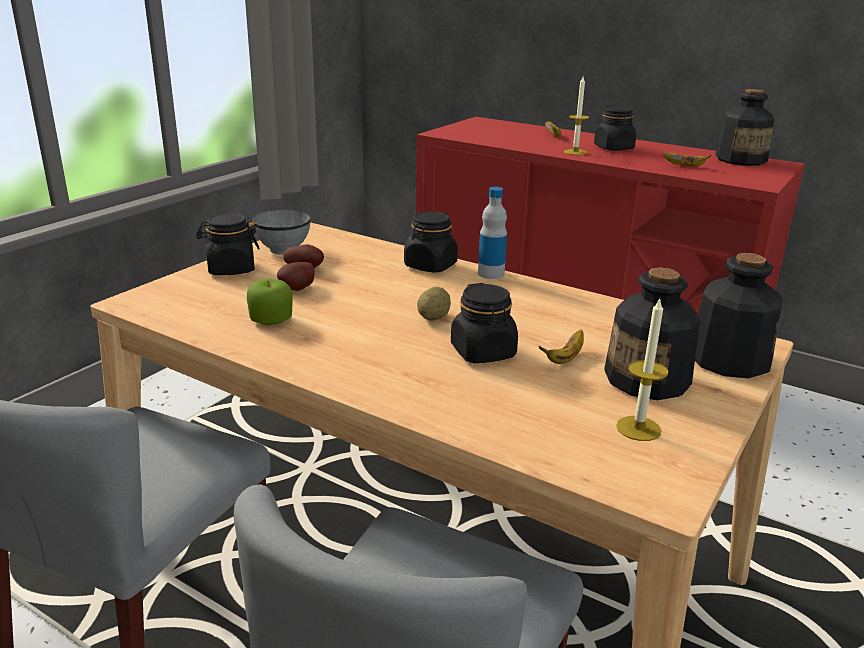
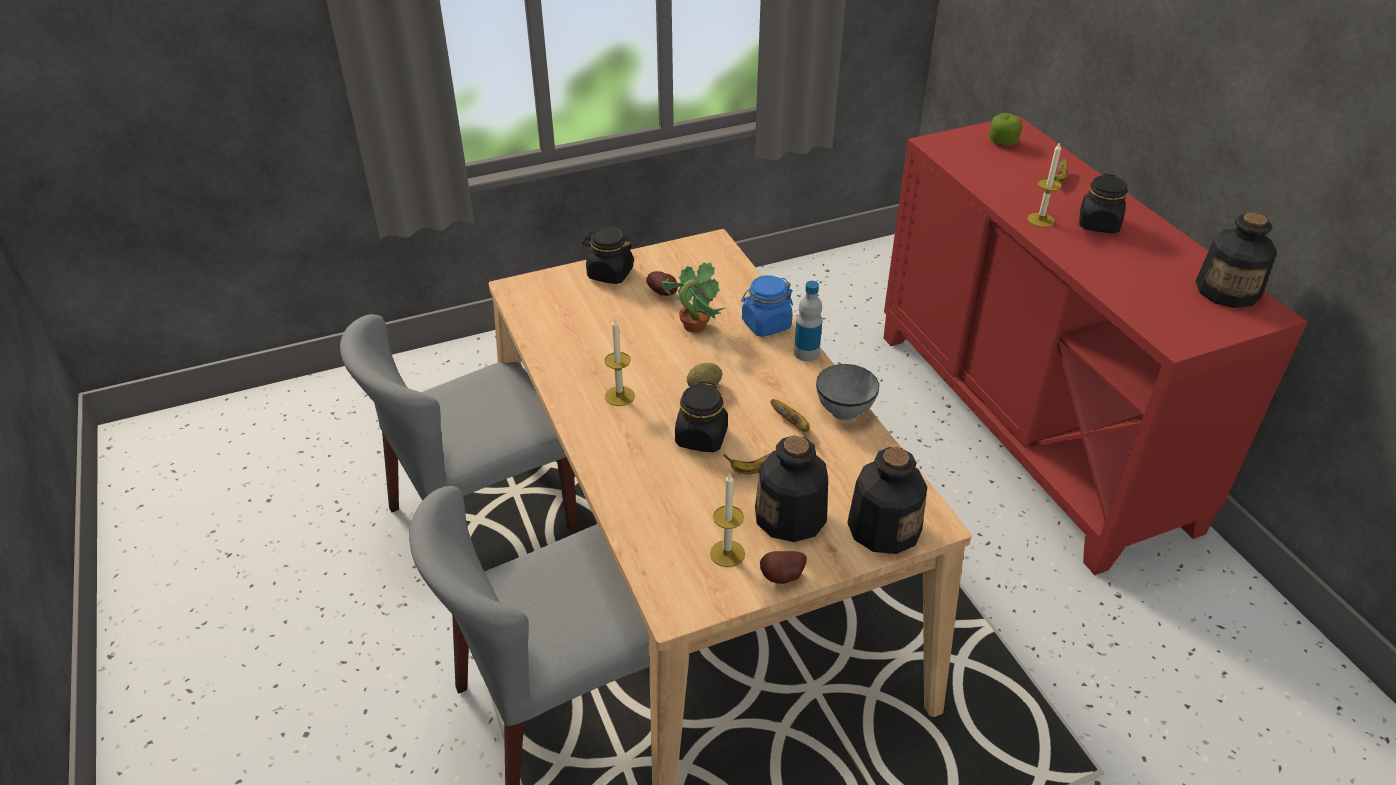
camera: 35 degrees right, 15 degrees up
(271, 320) = (588, 344): apple -> apple (1003, 142)
(283, 249) = (669, 261): grey bowl -> grey bowl (844, 410)
(299, 289) = (637, 316): potato -> potato (783, 578)
(357, 347) = (619, 396): none -> candle
(365, 282) = (693, 326): none -> potted plant
(430, 266) = (766, 324): black jar -> blue jar
(684, 166) = (1135, 282): banana -> banana (792, 423)

